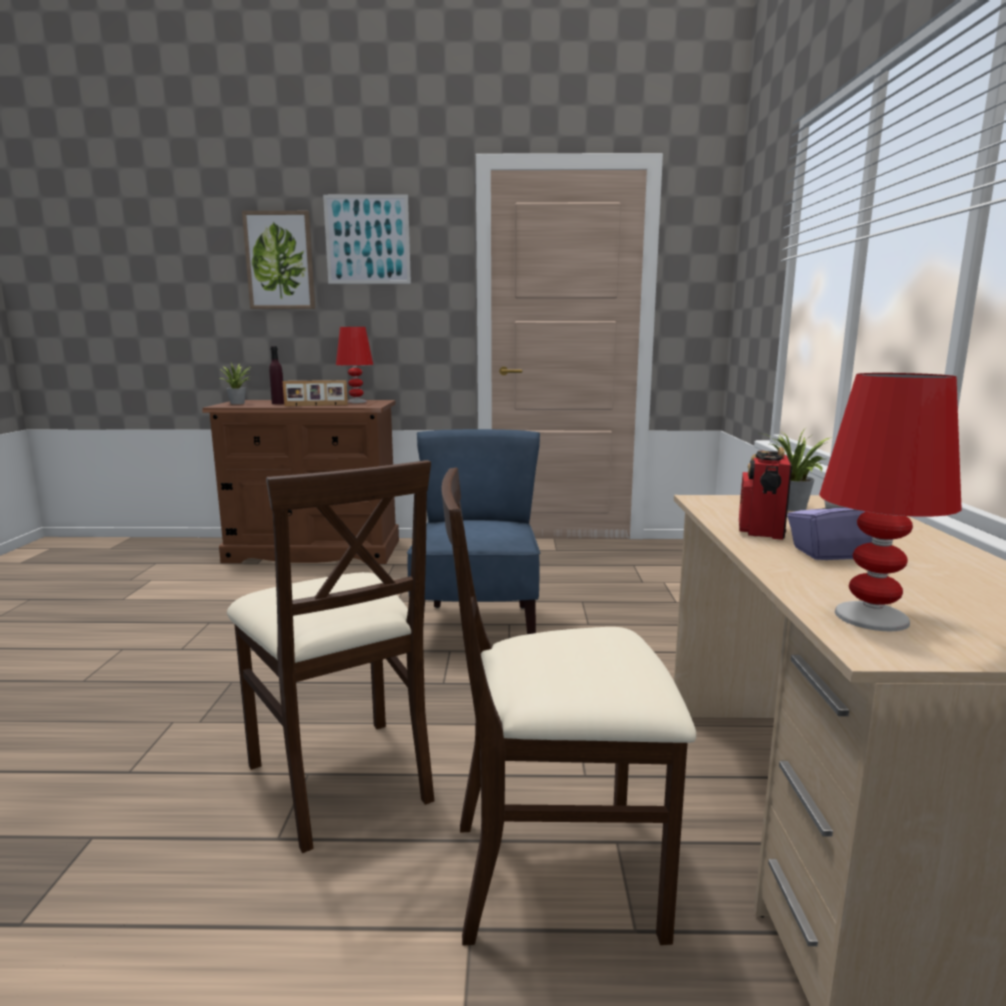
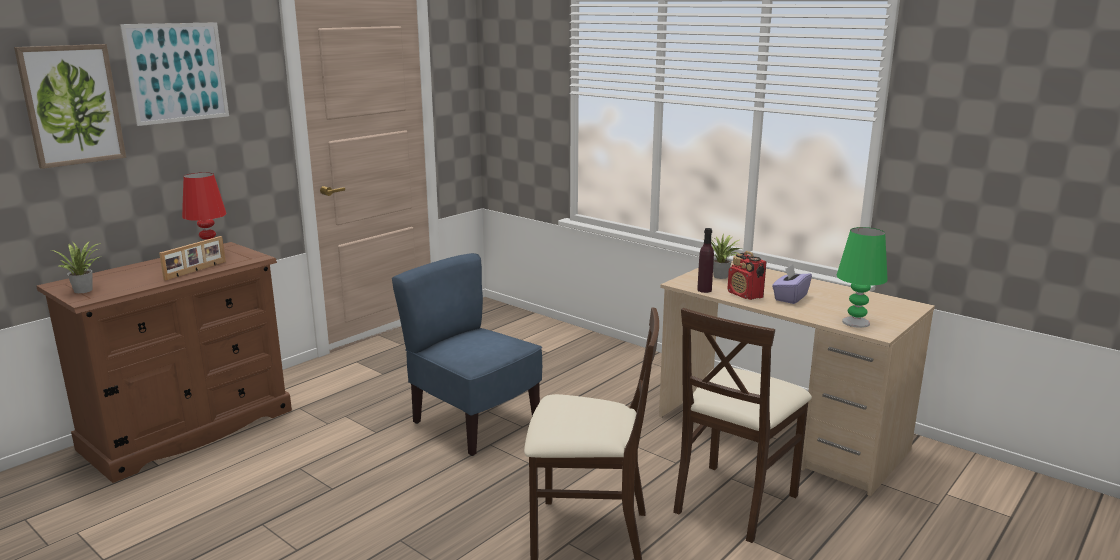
camera: 50 degrees left, 5 degrees up
(278, 403) = (135, 278): purple bottle -> purple bottle (704, 290)
(872, 617) = (856, 322): red table lamp -> green table lamp

